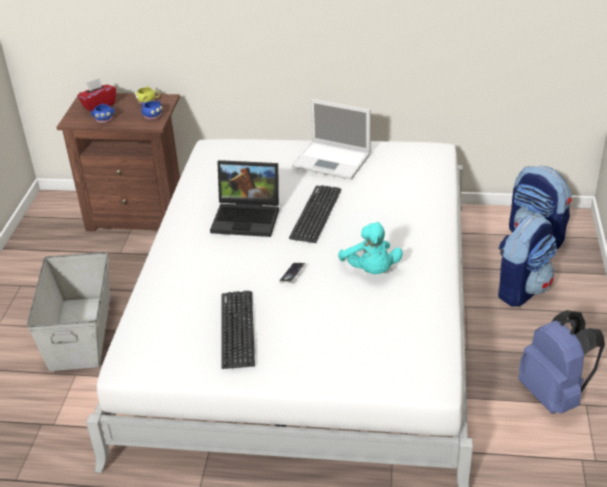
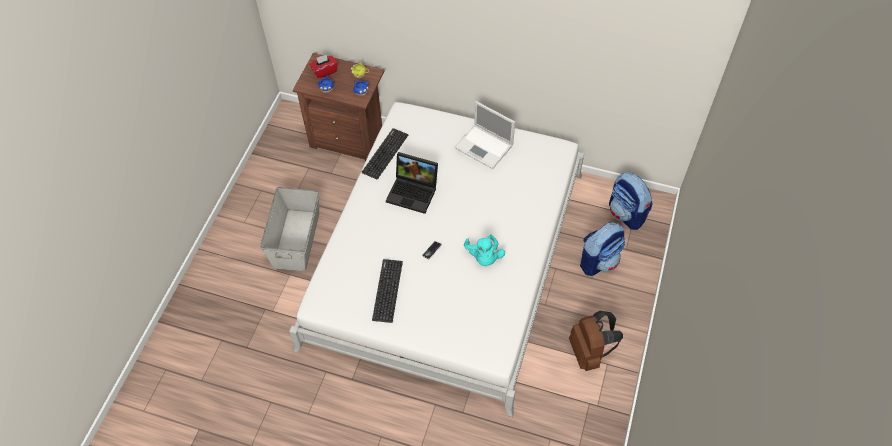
camera: 10 degrees right, 20 degrees up
(316, 214) = (460, 198): keyboard -> keyboard (385, 154)
(554, 395) = (589, 352): blue backpack -> brown backpack

